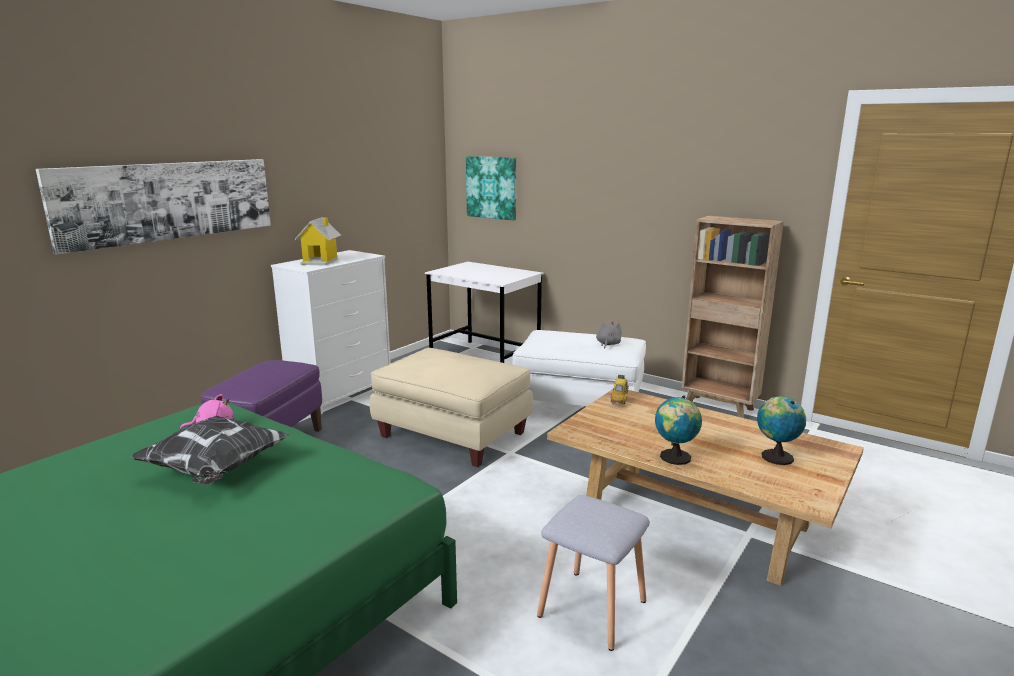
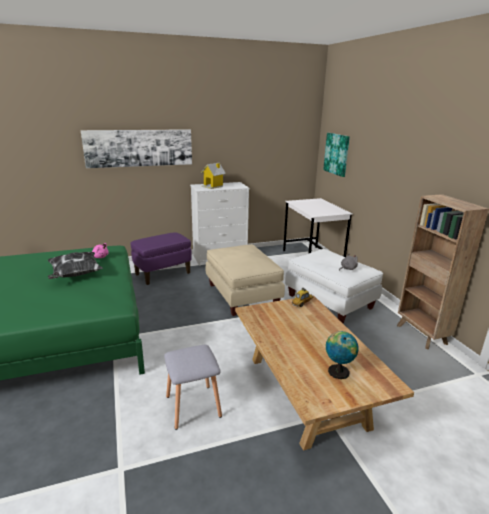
camera: 35 degrees right, 5 degrees up
(674, 458) = (276, 346): globe -> none

